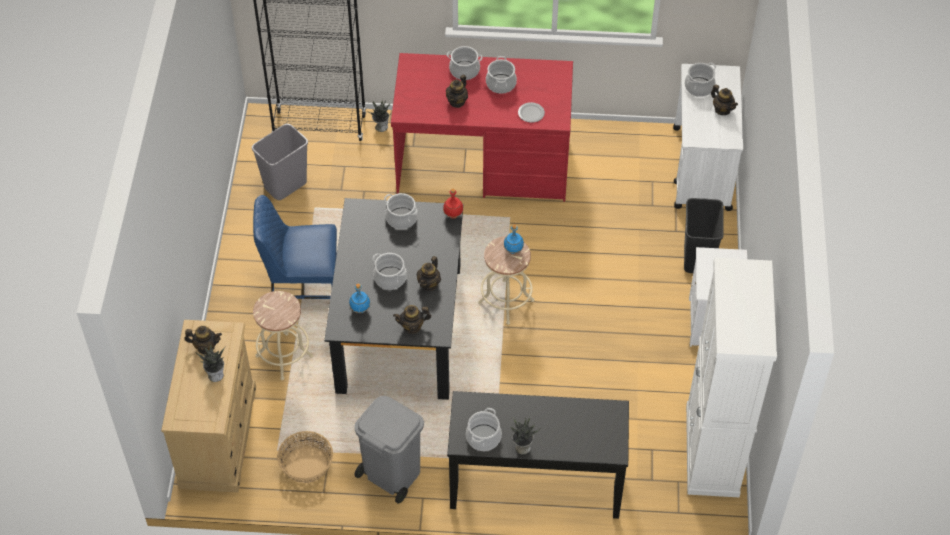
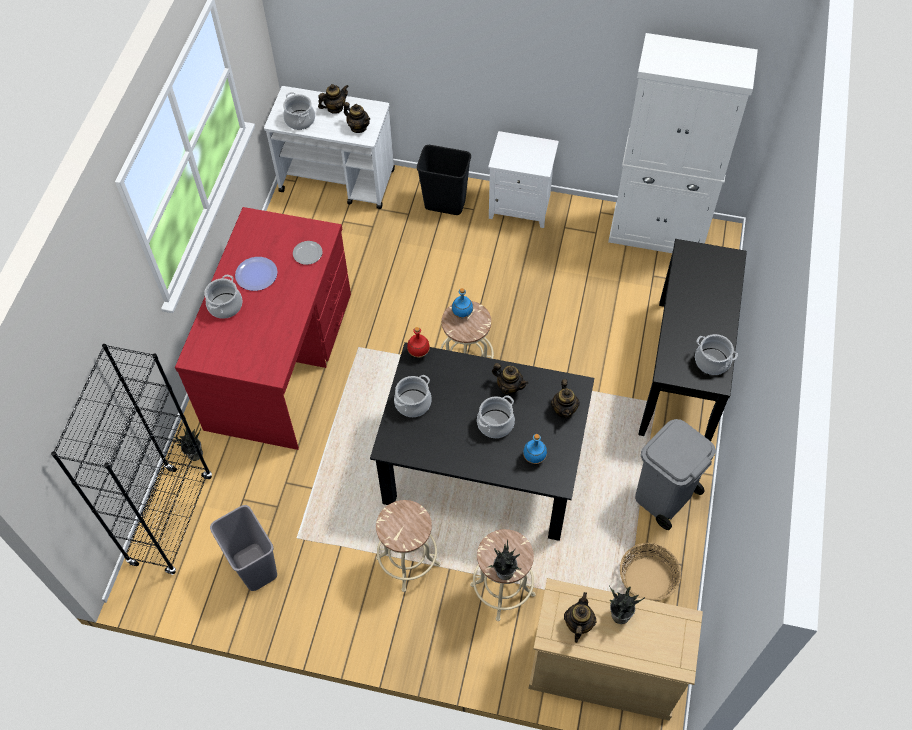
camera: 80 degrees left, 5 degrees up
(302, 286) = (408, 561): blue chair -> beige stool
(457, 101) = (270, 319): teapot -> teapot (358, 127)
(501, 84) = (256, 274): cooking pot -> plate
(522, 447) = (724, 330): potted plant -> potted plant (504, 572)

